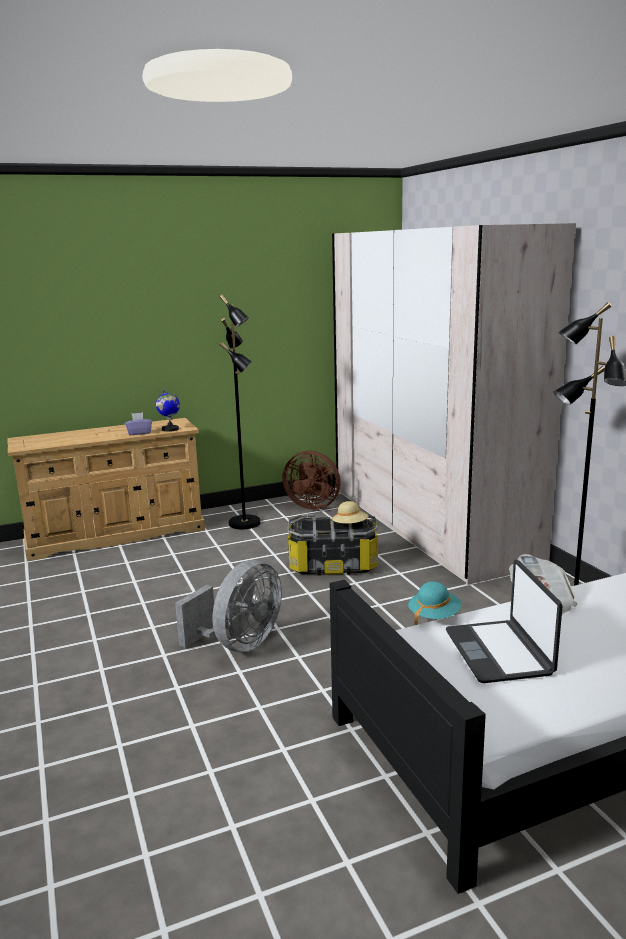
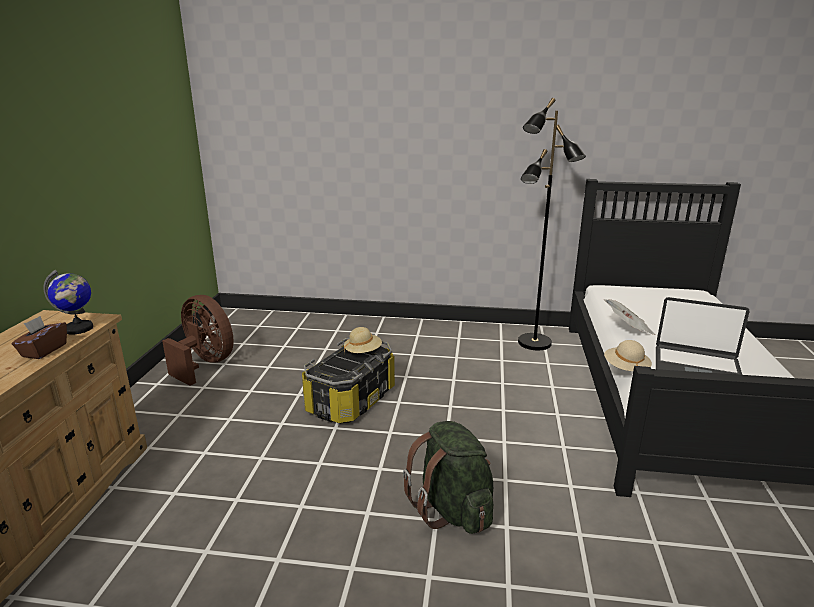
camera: 60 degrees left, 5 degrees up
(139, 433) = (44, 350): purple tissue box -> brown tissue box
(239, 644) = (452, 509): grey fan -> green backpack
(245, 523) = (177, 415): black floor lamp -> none
(312, 505) = (205, 364): brown fan -> brown fan turned 105 degrees counterclockwise
(428, 524) = (335, 332): beige wardrobe -> none
(434, 616) = (625, 369): turquoise hat -> beige hat

